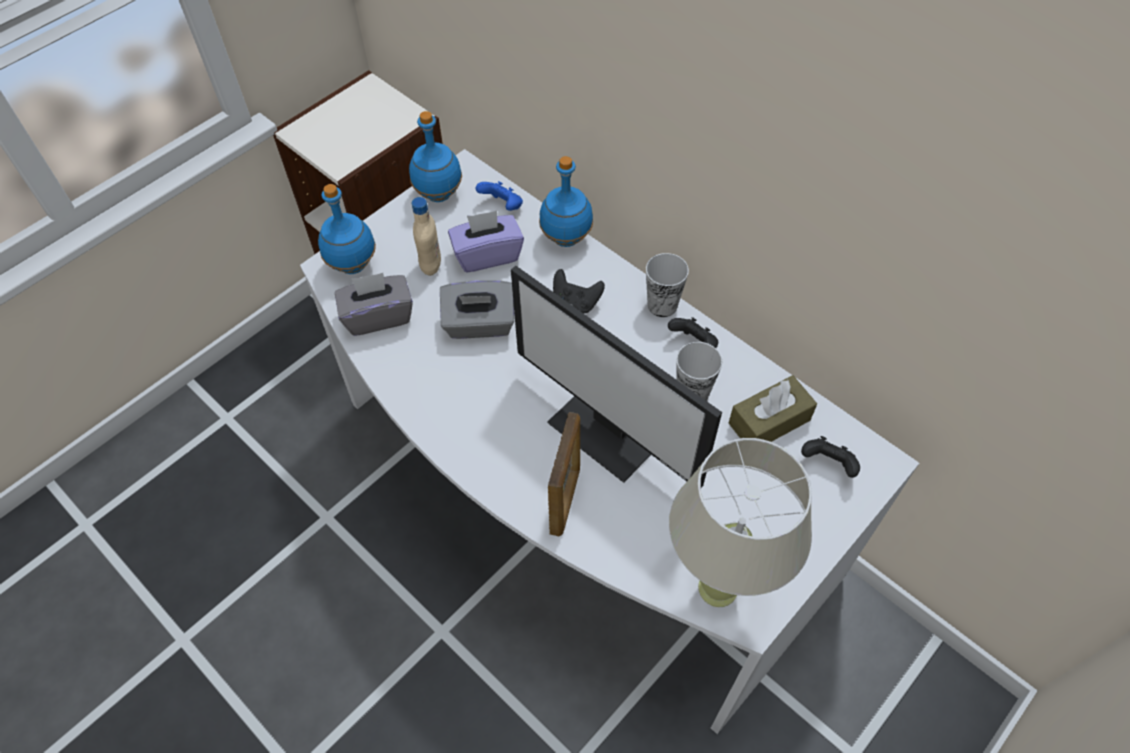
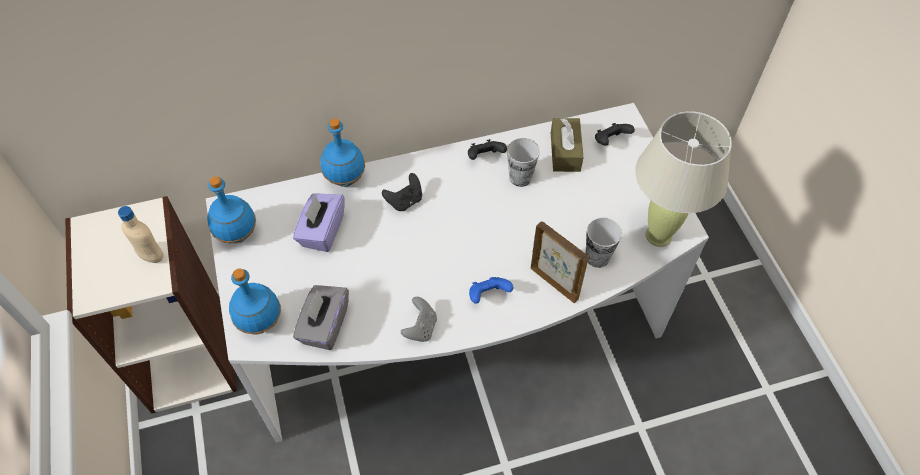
camera: 60 degrees left, 0 degrees up
(424, 398) = (420, 328): none -> grey game controller
(431, 265) = (303, 271): beige bottle -> beige bottle (151, 256)
(479, 325) = (381, 265): grey tissue box -> none
(502, 206) = (284, 201): blue game controller -> blue game controller (488, 295)
(607, 431) = (518, 235): monitor -> none
(662, 305) = (442, 157): cup -> cup (597, 257)

